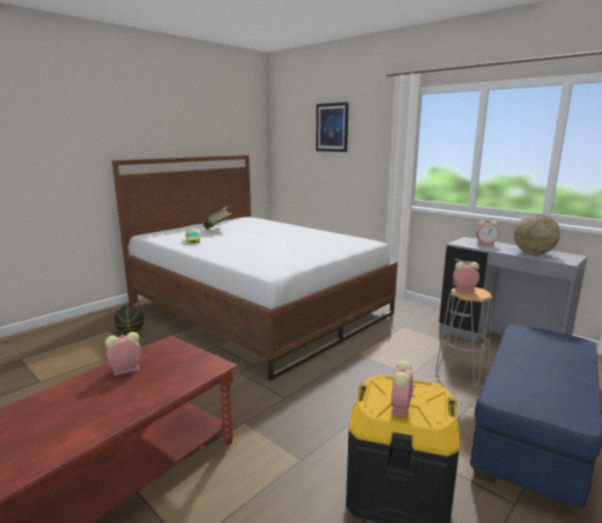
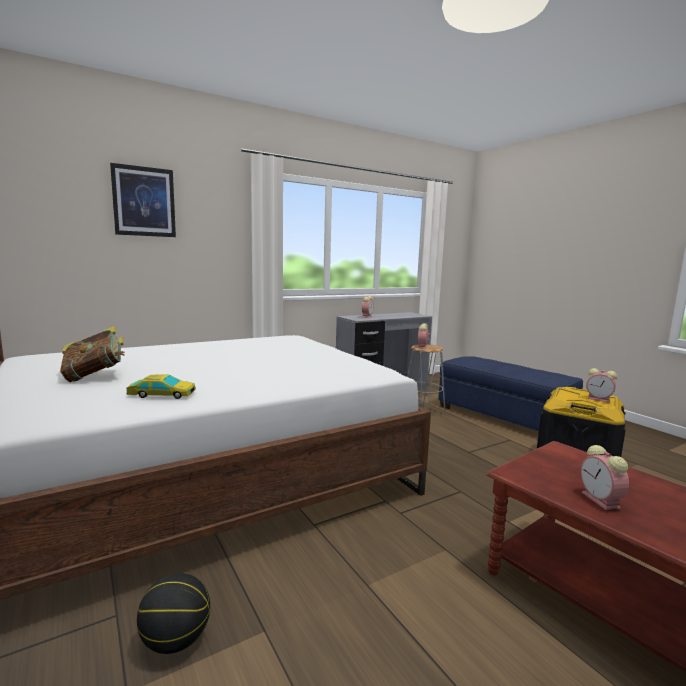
camera: 75 degrees left, 5 degrees down
(533, 253) = (400, 315): globe -> none

